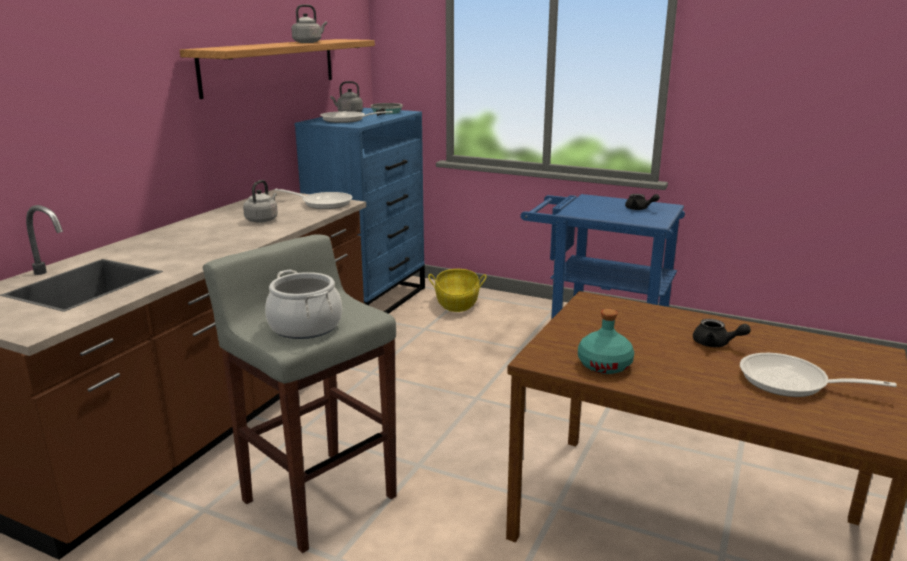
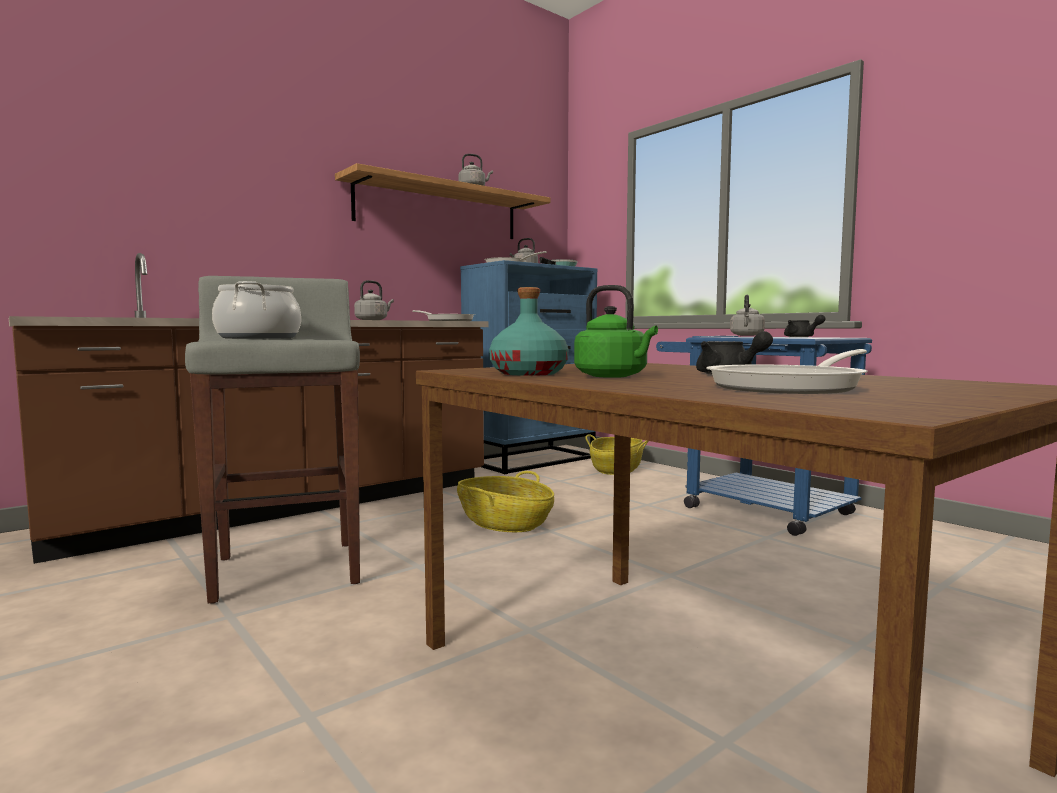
camera: 25 degrees right, 15 degrees down
(433, 397) = (504, 523): none -> basket
(588, 199) = (746, 335): none -> grey kettle
(666, 366) = (613, 376): none -> green kettle
(791, 382) = (792, 387): frying pan -> frying pan turned 90 degrees counterclockwise

